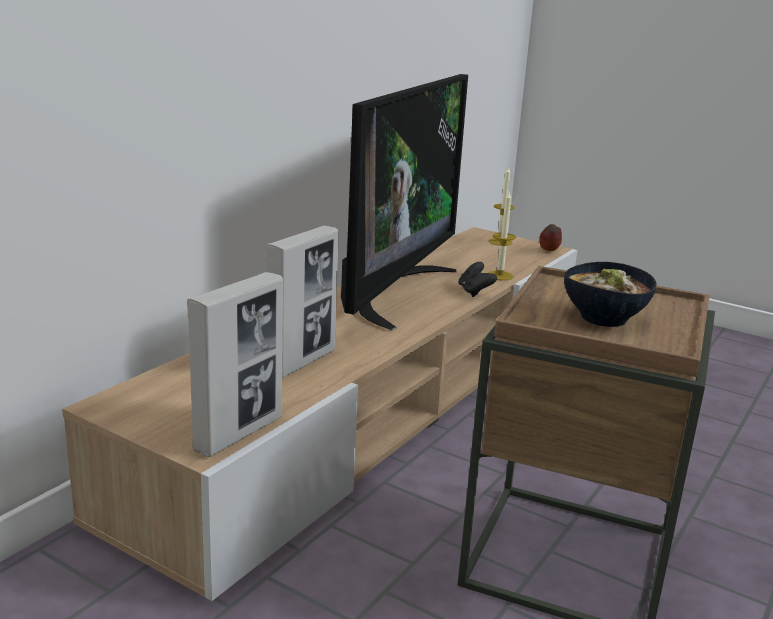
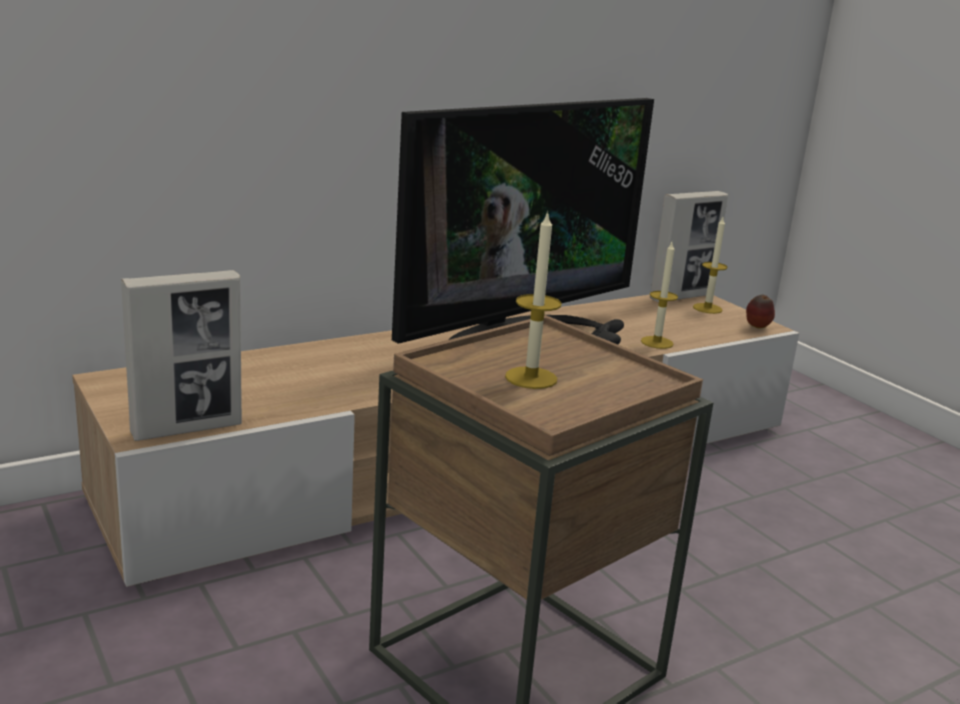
camera: 25 degrees right, 0 degrees up
(301, 362) = (325, 382): picture frame -> picture frame (680, 297)
(605, 318) = (531, 378): bowl -> candle

